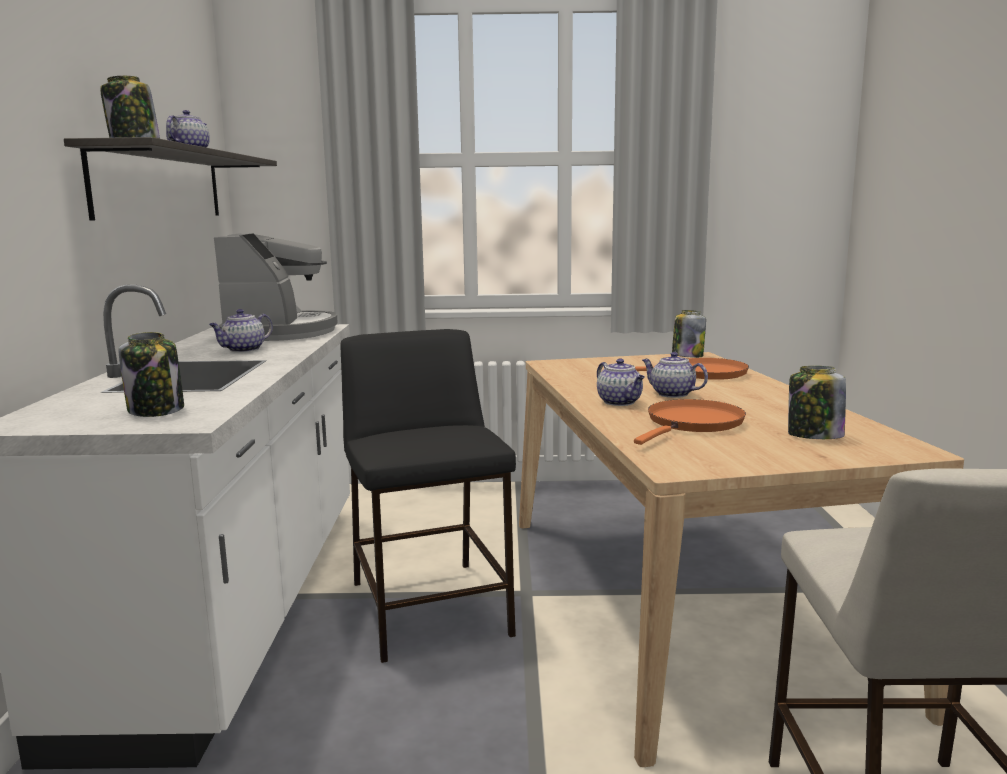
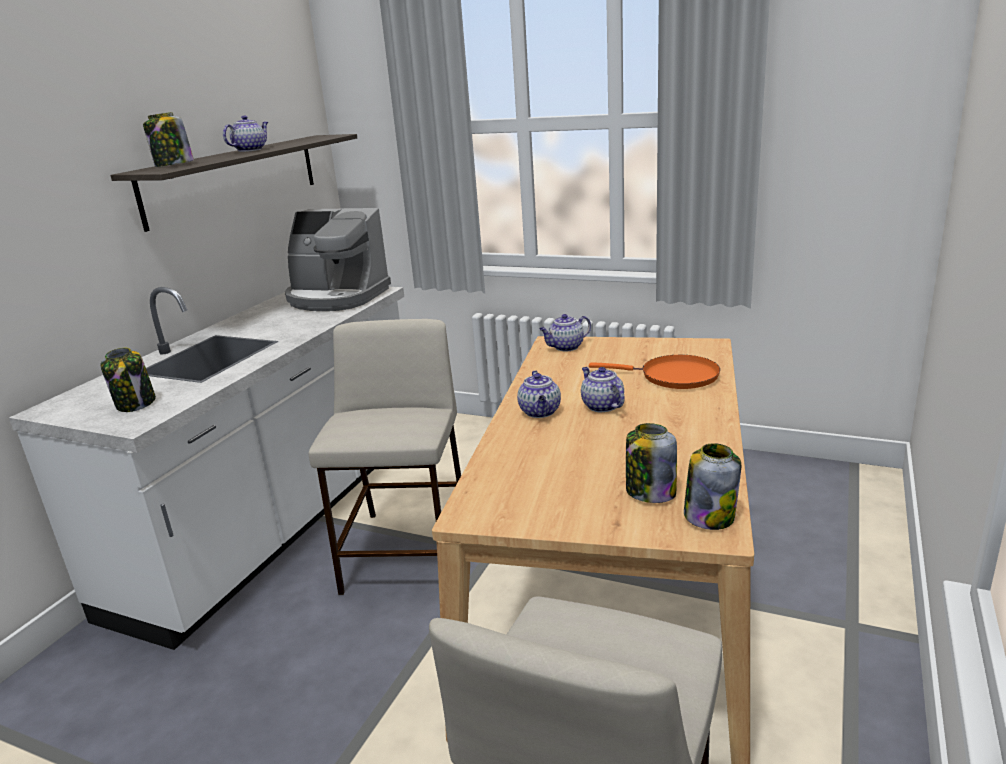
camera: 25 degrees right, 10 degrees up
(243, 350) = (281, 323): teapot -> teapot (565, 347)
(280, 332) = (336, 297): coffee machine -> coffee machine turned 90 degrees clockwise
(431, 609) = (407, 552): black stool -> beige stool
(687, 356) = (696, 344): jar -> jar (709, 516)
(692, 424) = (563, 454): orange frying pan -> none

